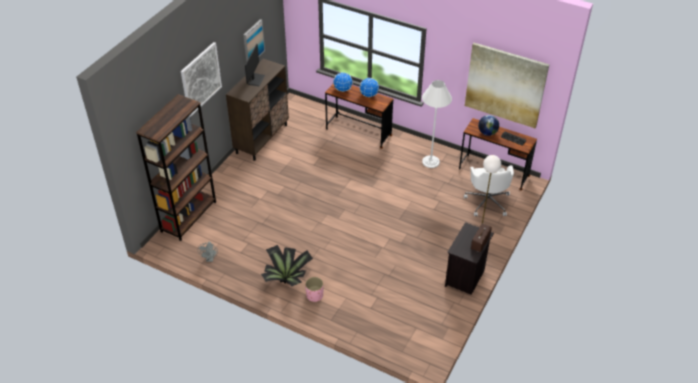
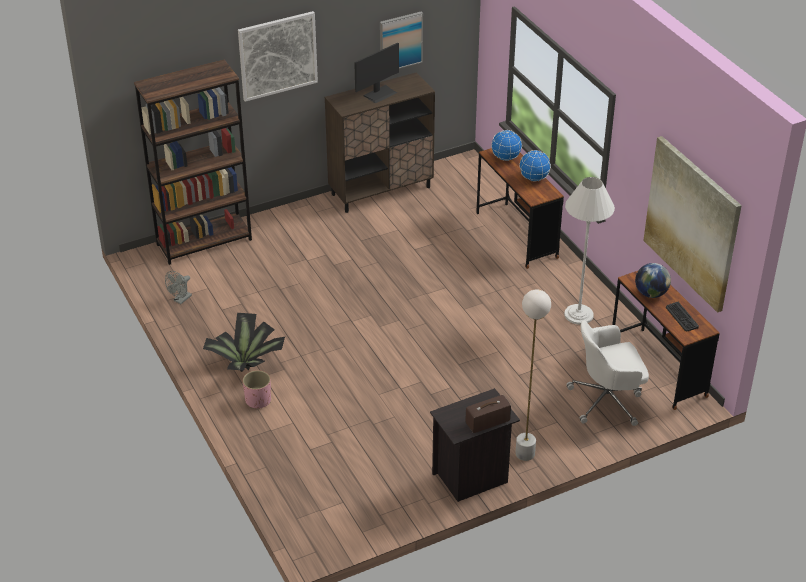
camera: 35 degrees right, 5 degrees down
(487, 201) = (607, 400): white office chair -> white office chair turned 45 degrees clockwise

